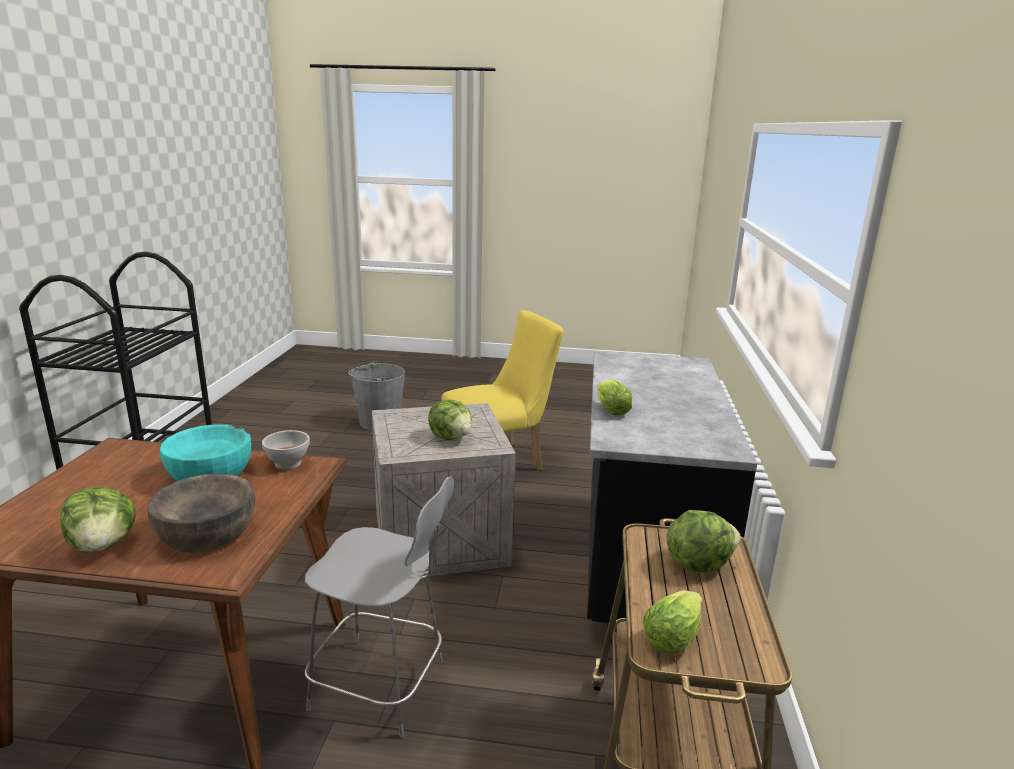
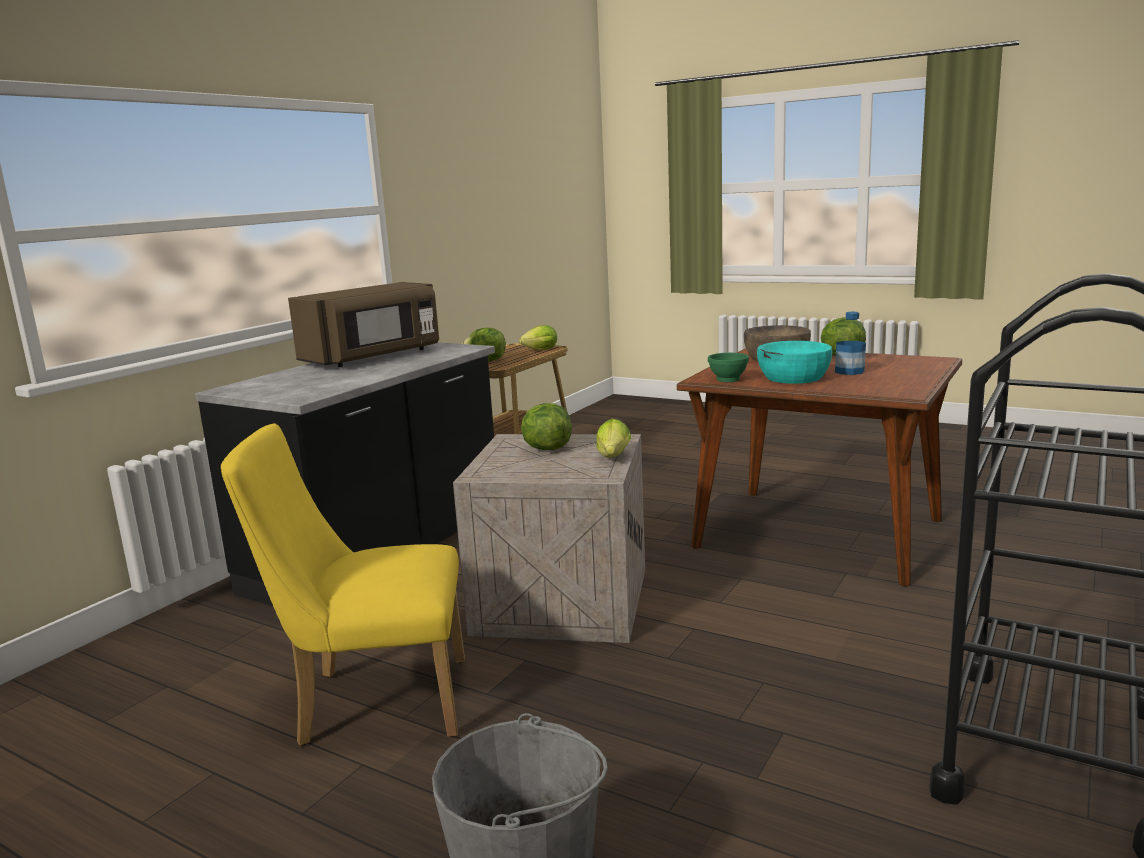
camera: 155 degrees left, 5 degrees down
(132, 493) = (849, 371): none -> bottle
(287, 463) = (729, 379): white bowl -> green bowl
(382, 686) = (668, 515): grey chair -> none
(610, 410) = (429, 360): lettuce -> lettuce (613, 458)
(684, 413) = (373, 357): none -> brown microwave

